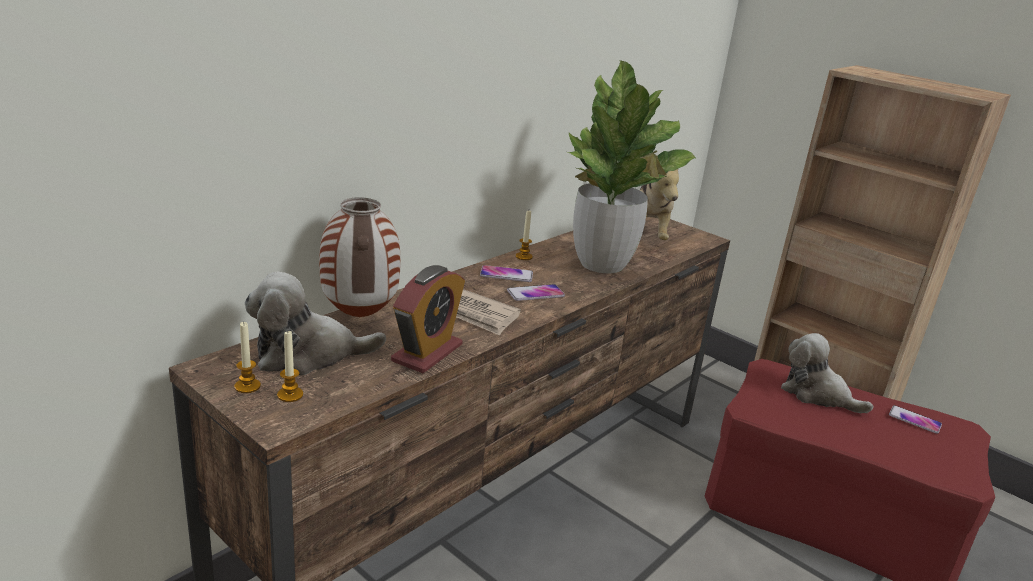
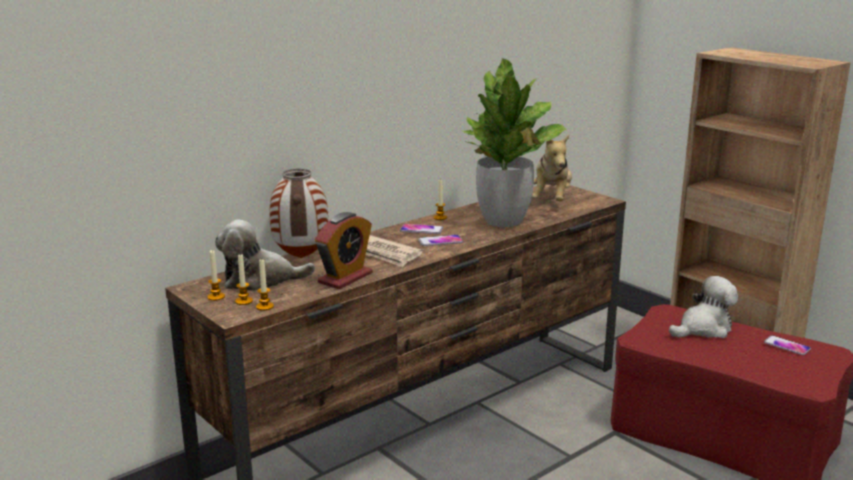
camera: 10 degrees right, 5 degrees down
(322, 406) = (264, 307): none -> candle
(817, 394) = (703, 328): plush toy -> plush toy turned 105 degrees clockwise

